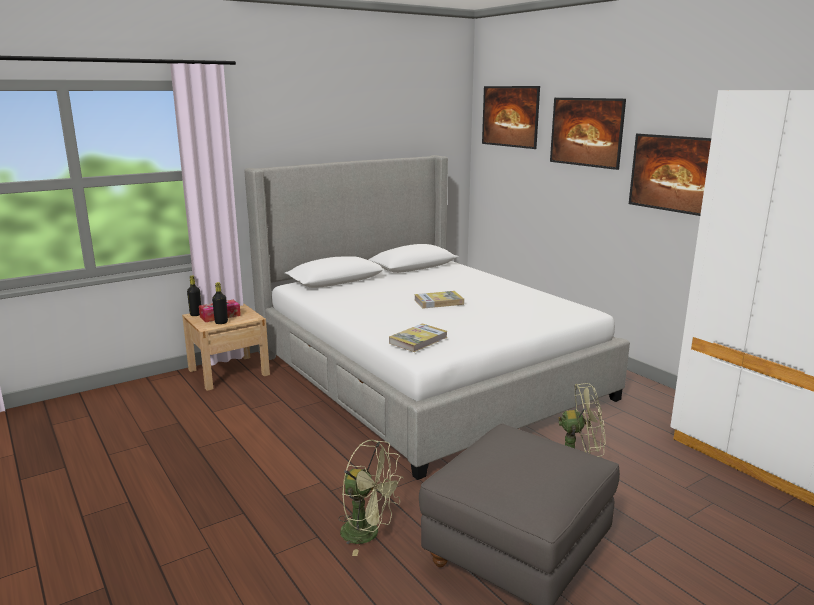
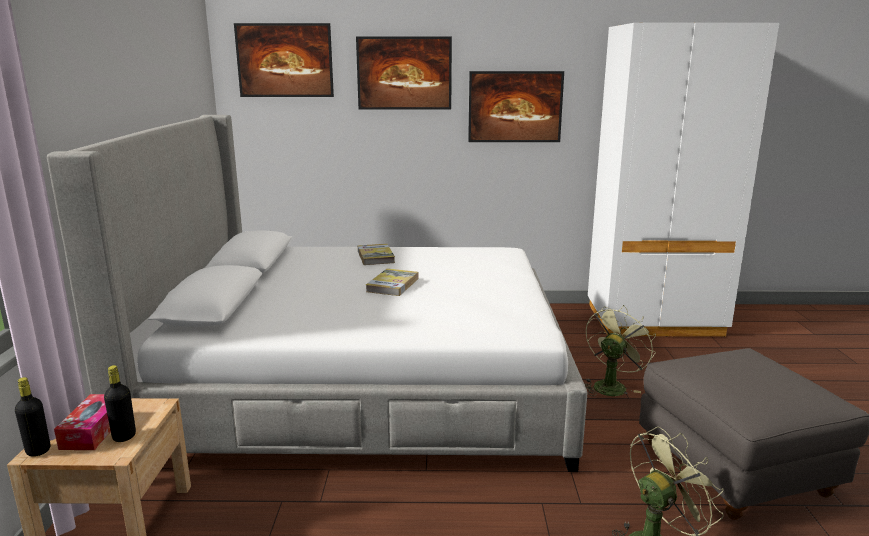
camera: 55 degrees left, 0 degrees up
(418, 340) = (496, 322): book -> book (375, 257)

